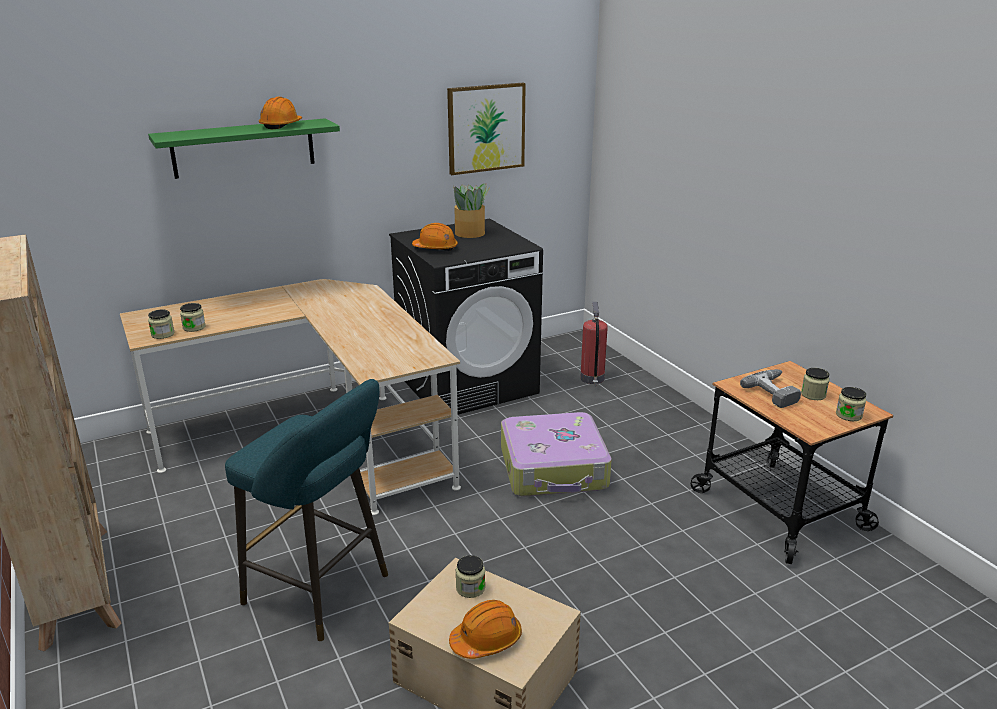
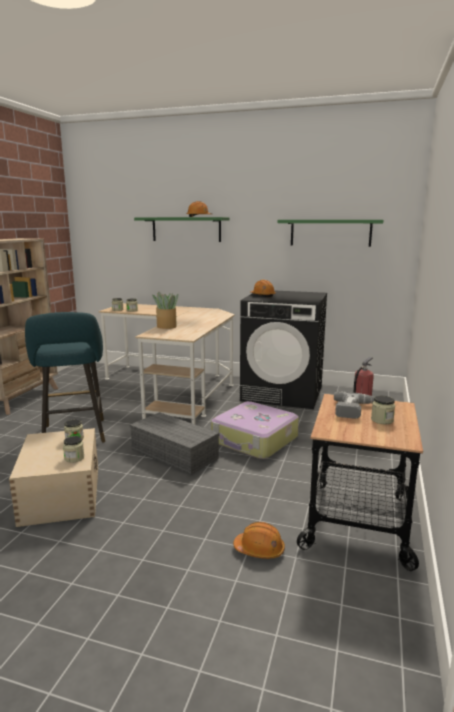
camera: 45 degrees right, 10 degrees down
(470, 233) = (297, 294): potted plant -> potted plant (166, 326)
(486, 128) = (330, 232): picture -> green shelf
(486, 640) = (38, 457): orange hard hat -> orange hard hat (259, 549)
(506, 536) = (176, 453): none -> grey storage box
(848, 415) = (381, 437): jar -> jar (74, 458)

